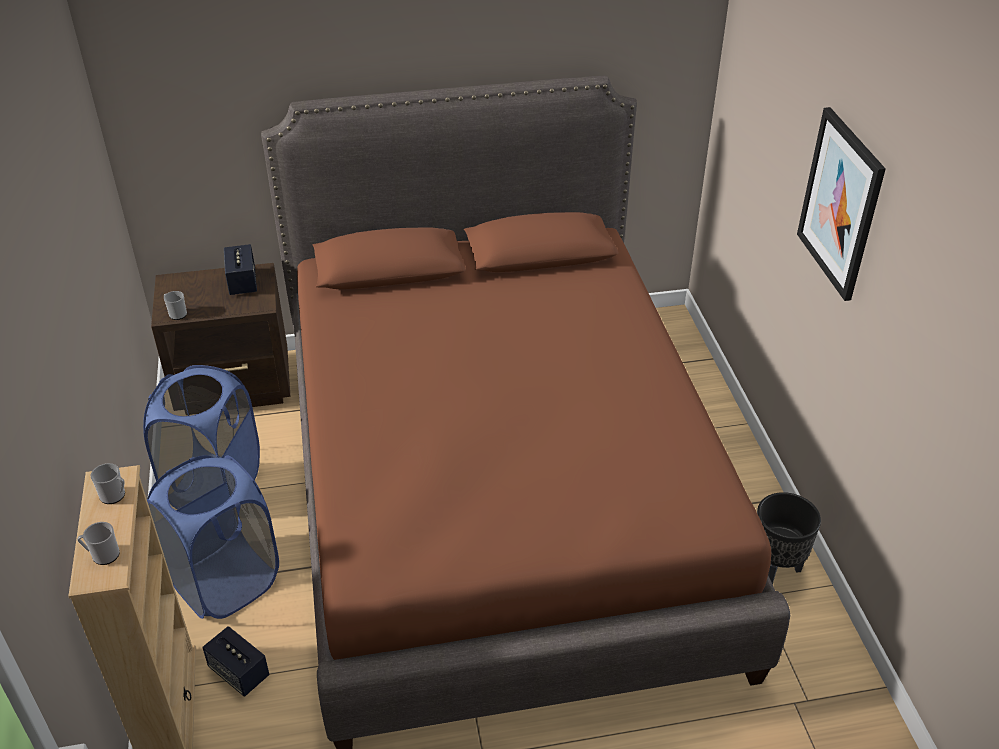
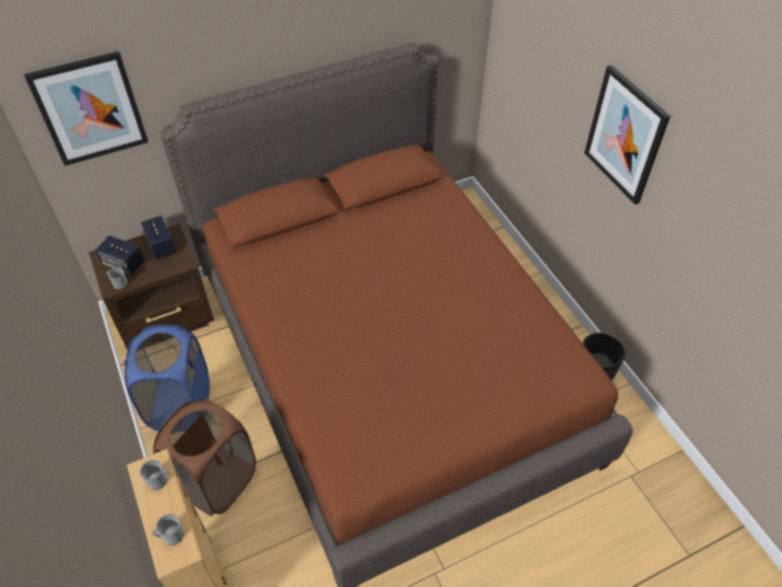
camera: 15 degrees left, 10 degrees up
(184, 87) = (90, 109): none -> picture
(225, 582) = (216, 481): blue laundry basket -> brown laundry basket
(239, 672) = (252, 550): speaker -> speaker (123, 264)

